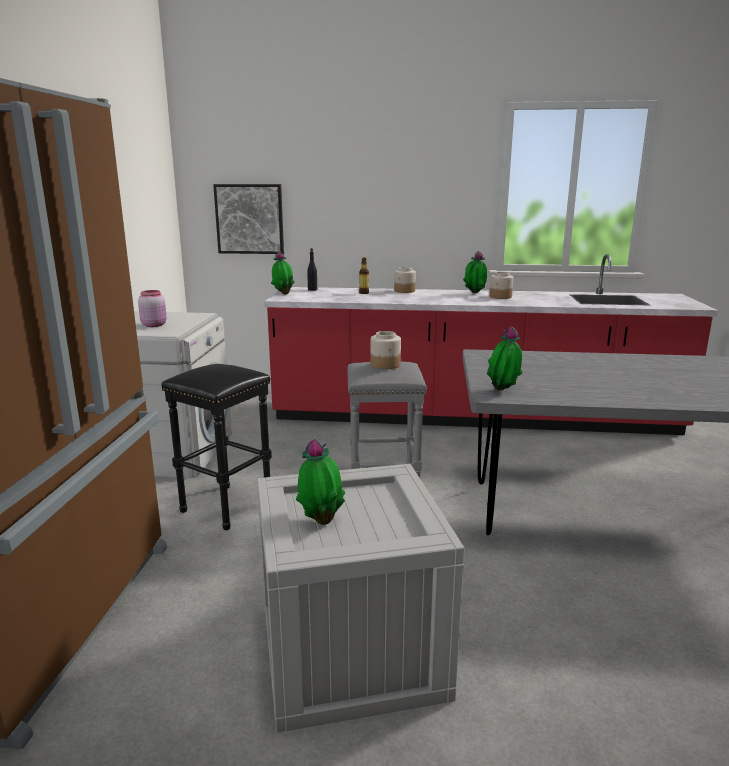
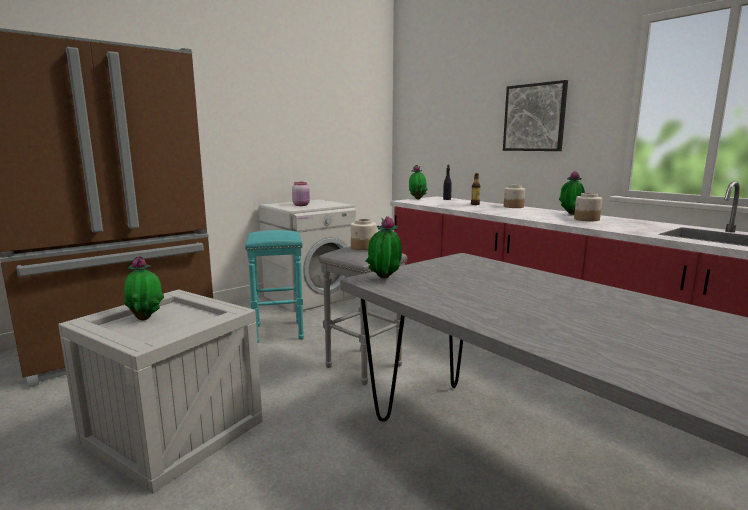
camera: 45 degrees right, 5 degrees down
(226, 505) = (279, 331): black stool -> turquoise stool
(249, 219) = (429, 143): picture -> picture (534, 117)

